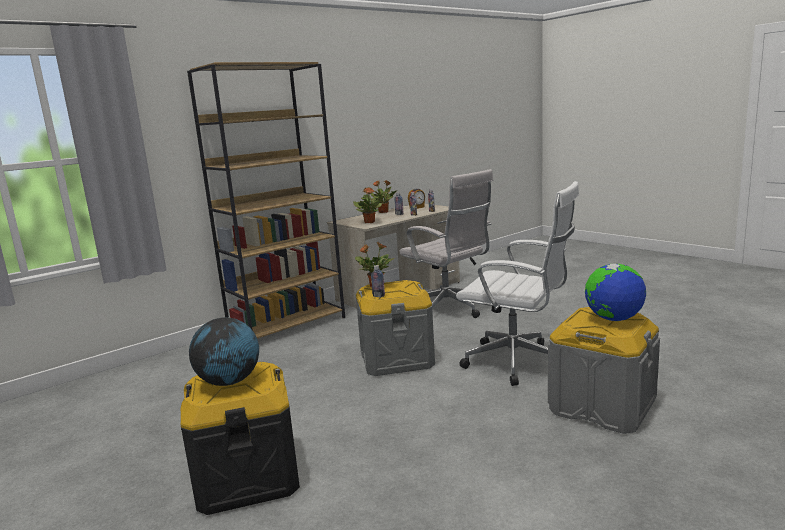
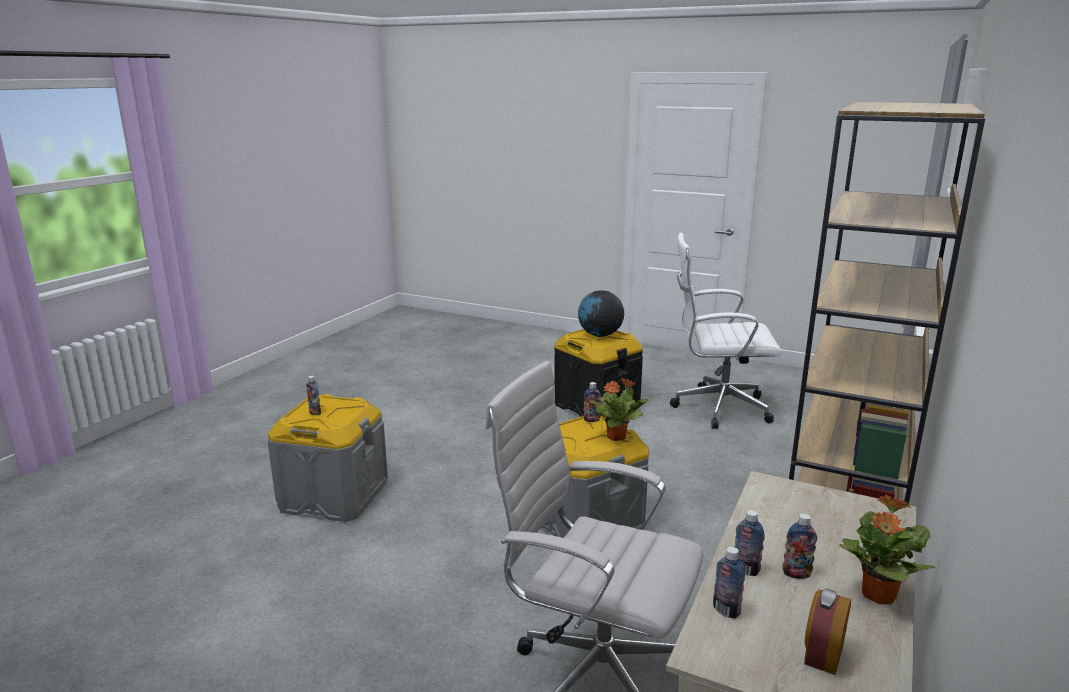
camera: 155 degrees right, 5 degrees up
(369, 222) = (796, 507): potted plant -> none
(519, 363) = (423, 542): white office chair -> white office chair (716, 408)
(613, 319) = (315, 413): globe -> bottle

